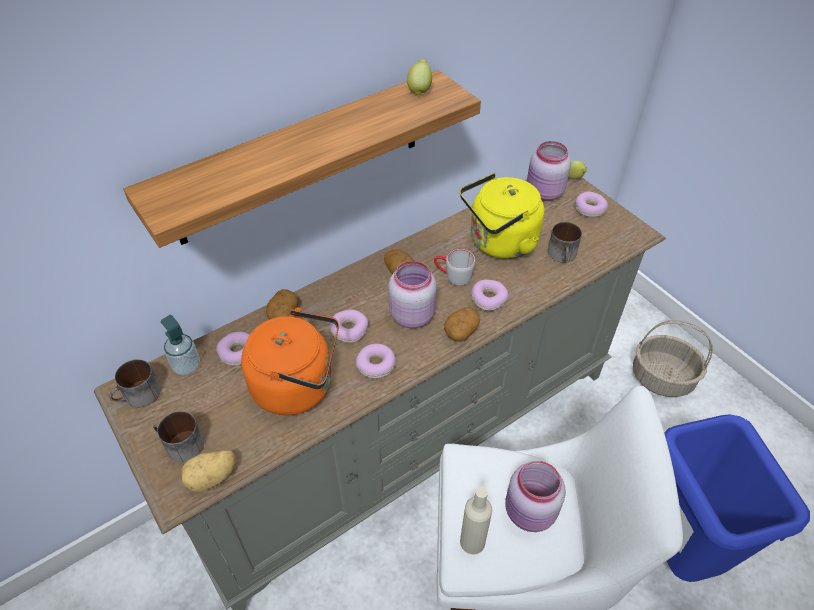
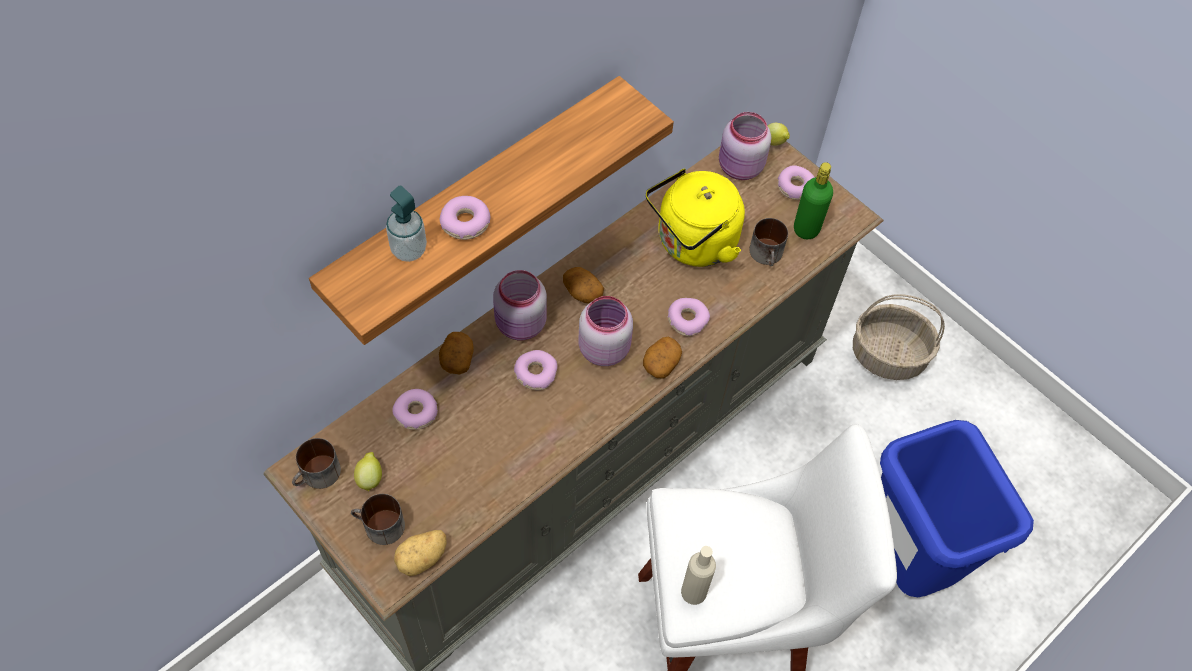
camera: 10 degrees left, 10 degrees up
(187, 366) = (362, 435): soap dispenser -> soap dispenser (409, 250)
(298, 386) = (492, 447): orange kettle -> none
(376, 365) = (573, 414): donut -> donut (465, 223)
(419, 89) = (603, 110): lemon -> lemon (370, 478)
(453, 276) = (643, 293): grey mug -> none
(529, 513) = (749, 556): pink jar -> pink jar (520, 325)
(598, 239) = (806, 229): none -> green bottle

